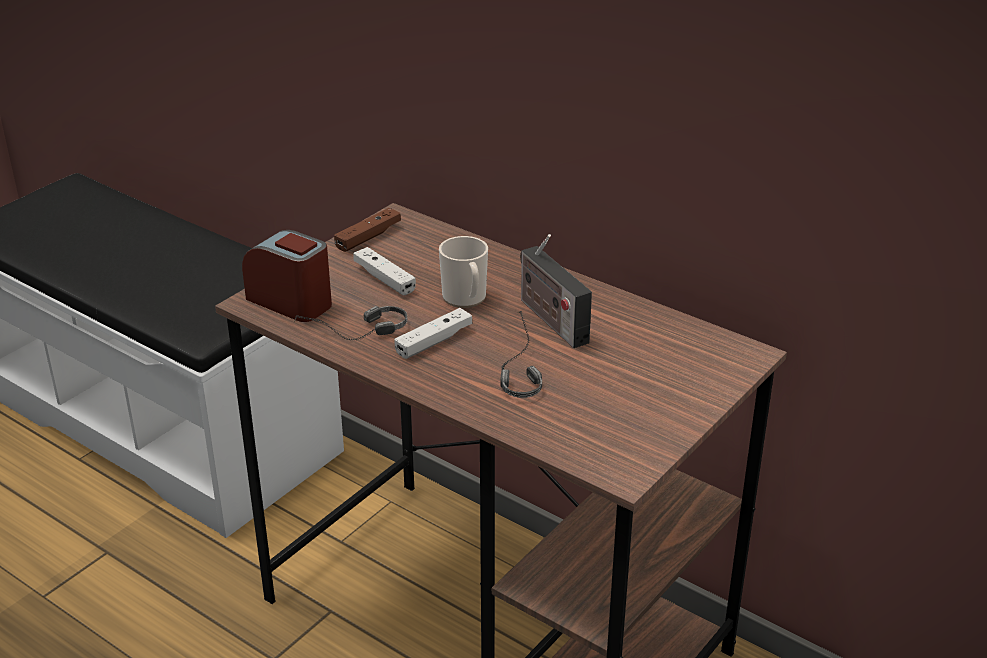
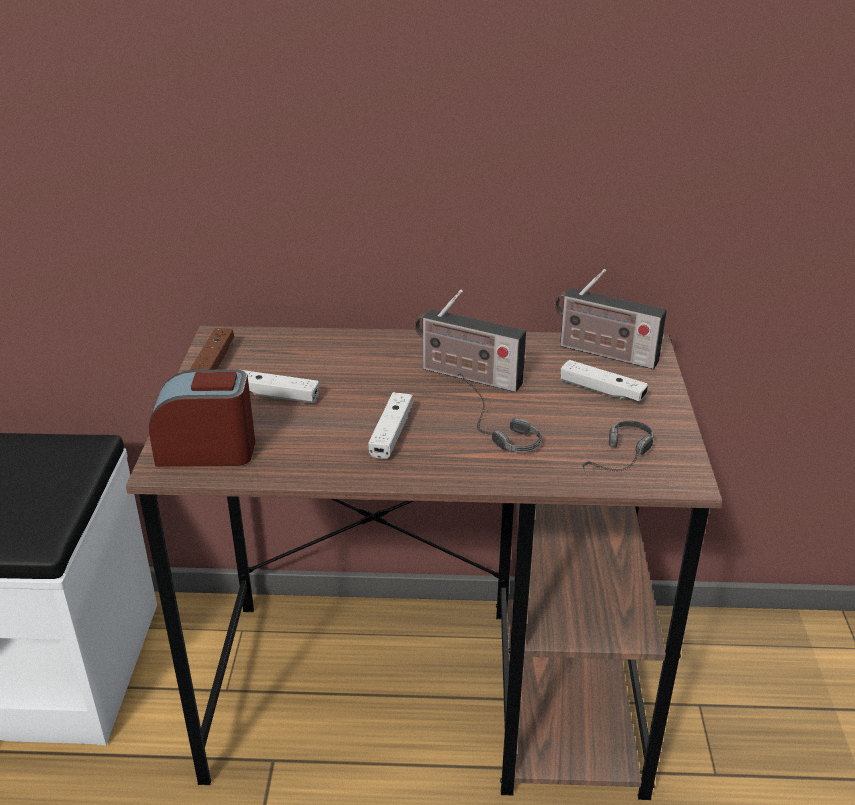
camera: 35 degrees left, 0 degrees up
(354, 334) = (309, 456): headphones -> headphones (618, 464)
(466, 299) = (373, 385): mug -> none
(651, 376) = (602, 390): none -> white game controller
(697, 345) = (603, 353): none -> radio

